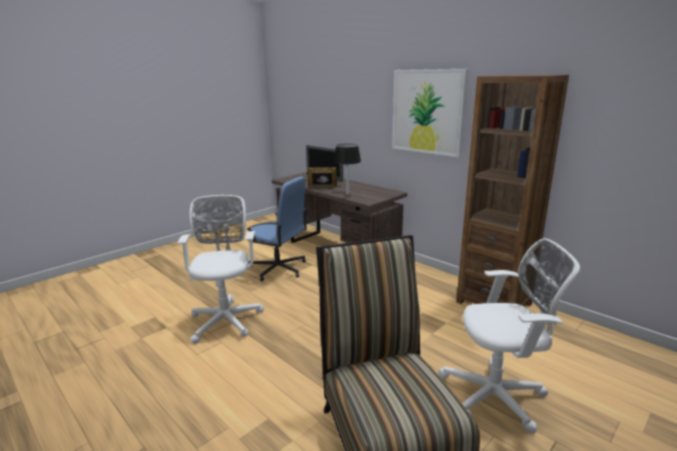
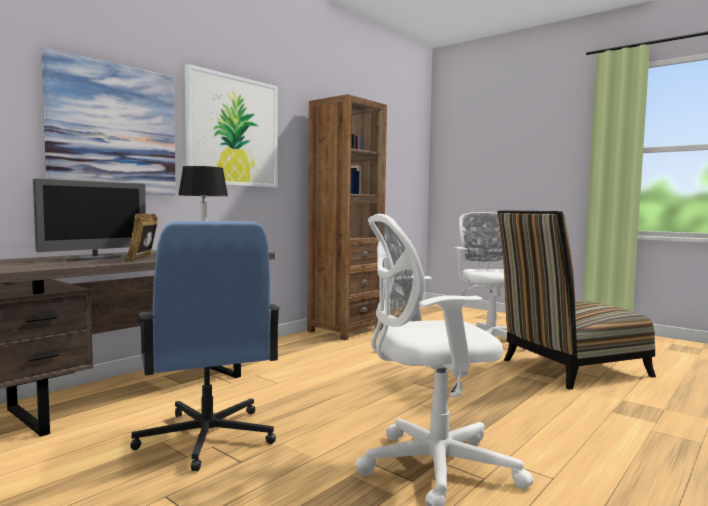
camera: 95 degrees left, 15 degrees down
(279, 269) = (206, 438): blue office chair -> blue office chair turned 135 degrees clockwise
(360, 116) = (113, 129): none -> picture

